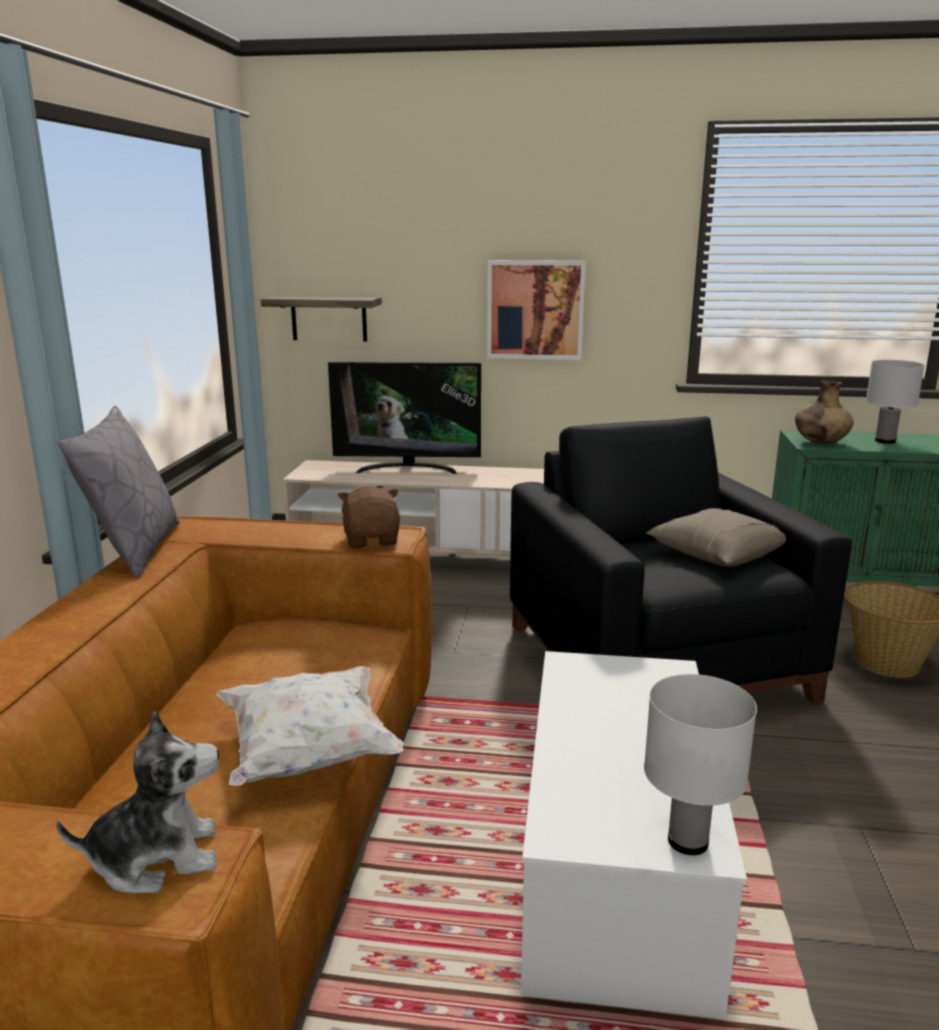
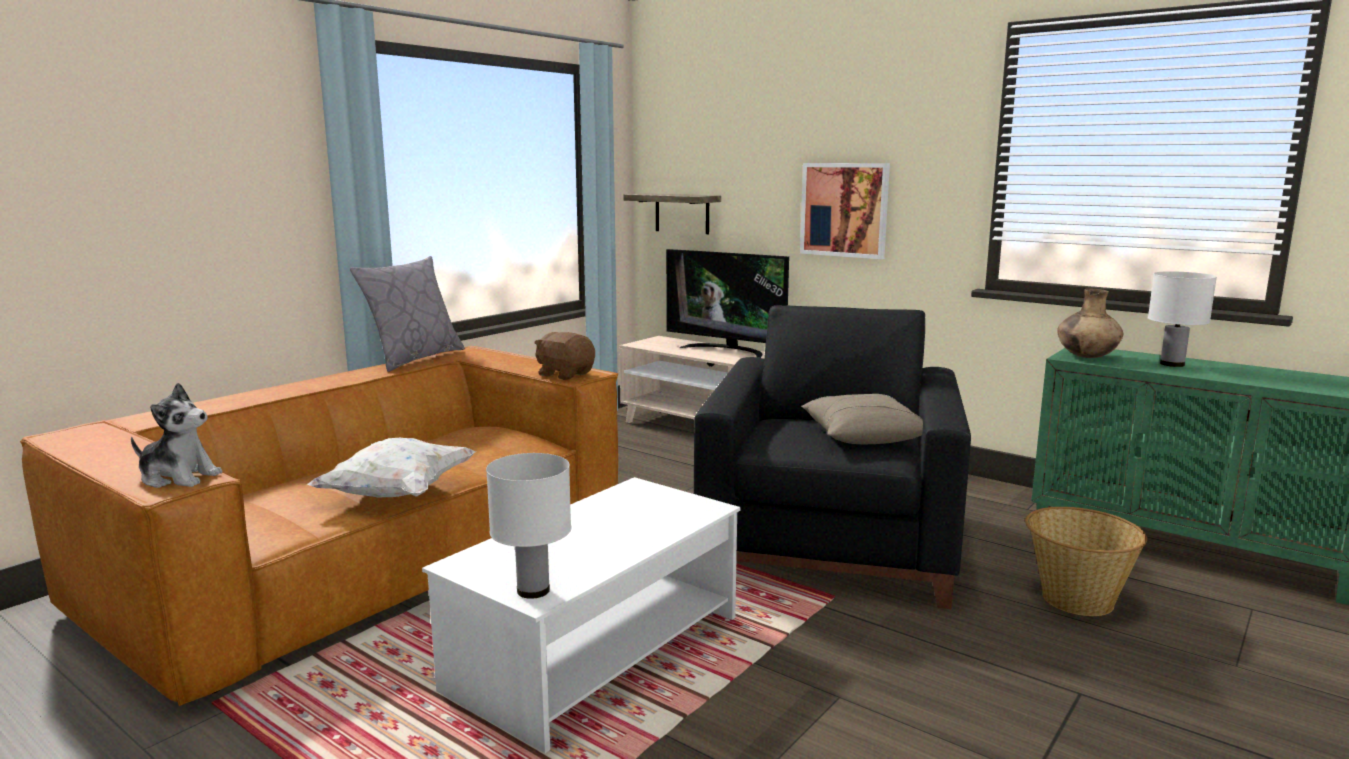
camera: 30 degrees right, 5 degrees down
(372, 540) = (565, 374): brown plush toy -> brown plush toy turned 75 degrees counterclockwise

